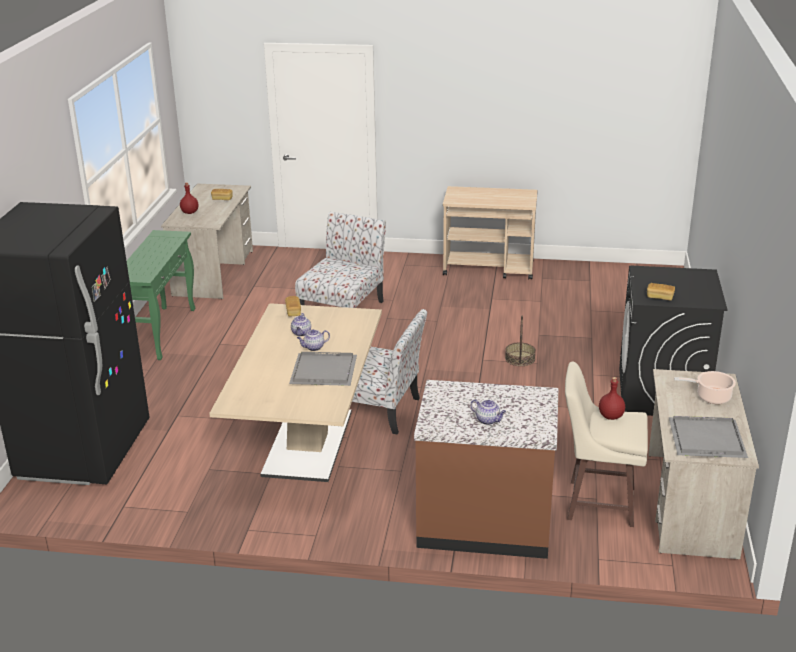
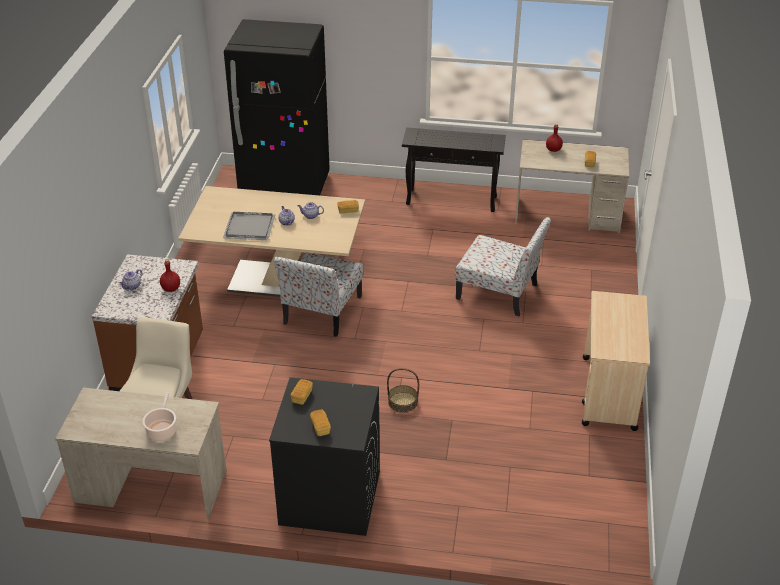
camera: 90 degrees right, 10 degrees up
(162, 332) = (452, 200): green console table -> black console table
(610, 416) = (165, 375): red bottle -> red bottle (171, 288)
(698, 287) = (320, 427): none -> bread
(705, 440) = (99, 414): grey tray -> none

